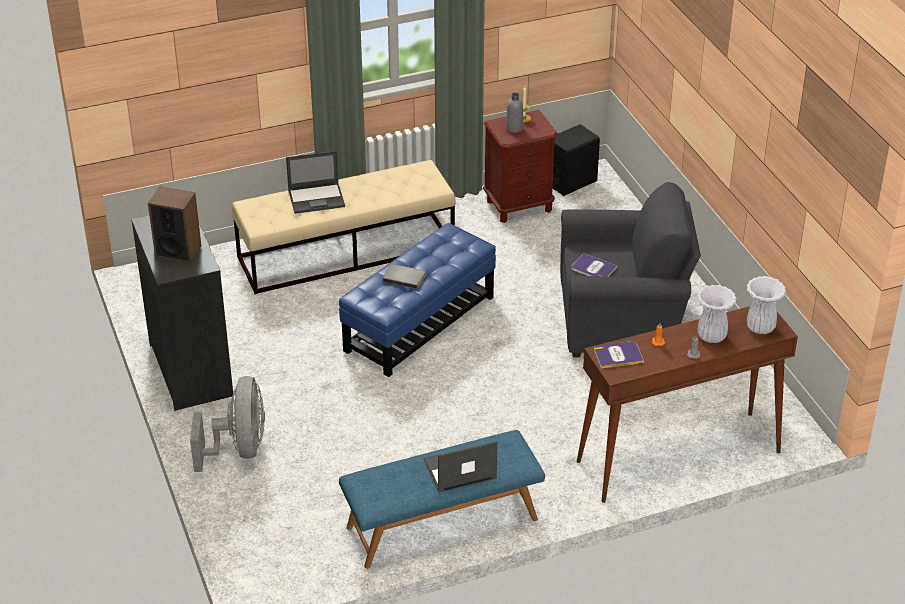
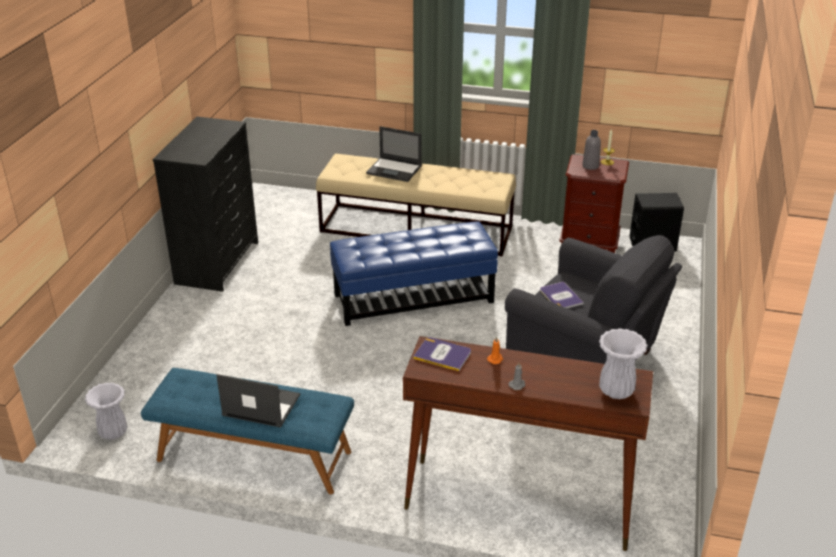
camera: 35 degrees right, 5 degrees down
(178, 251) = (196, 144): speaker -> none
(239, 449) = (181, 329): grey fan -> none
(405, 277) = (396, 244): grey book -> none
(711, 336) = (554, 377): white vase -> white vase (113, 432)

